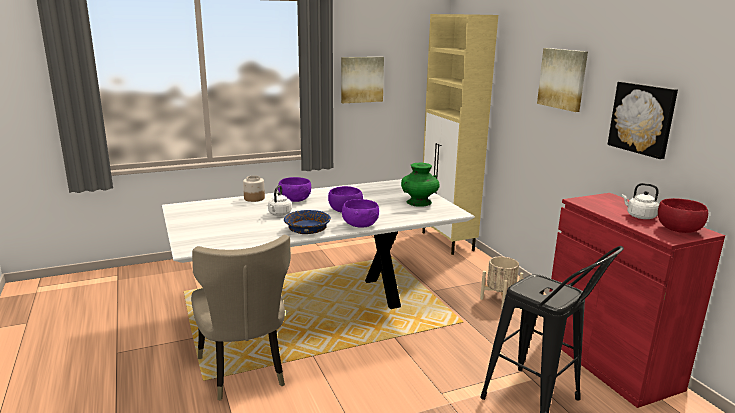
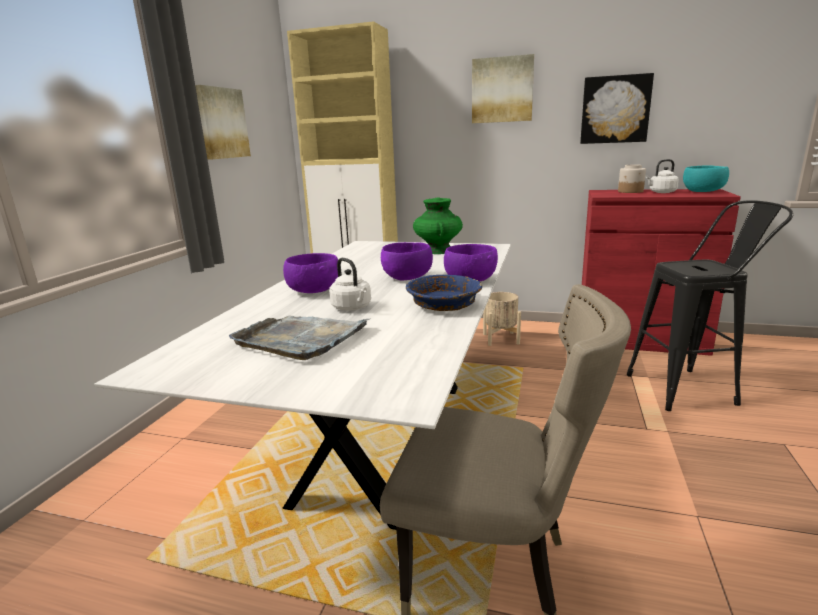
camera: 50 degrees left, 0 degrees up
(230, 217) = (301, 338): none -> grey tray
(254, 198) = (251, 310): jar -> jar (630, 191)
(679, 230) = (703, 191): red bowl -> turquoise bowl

